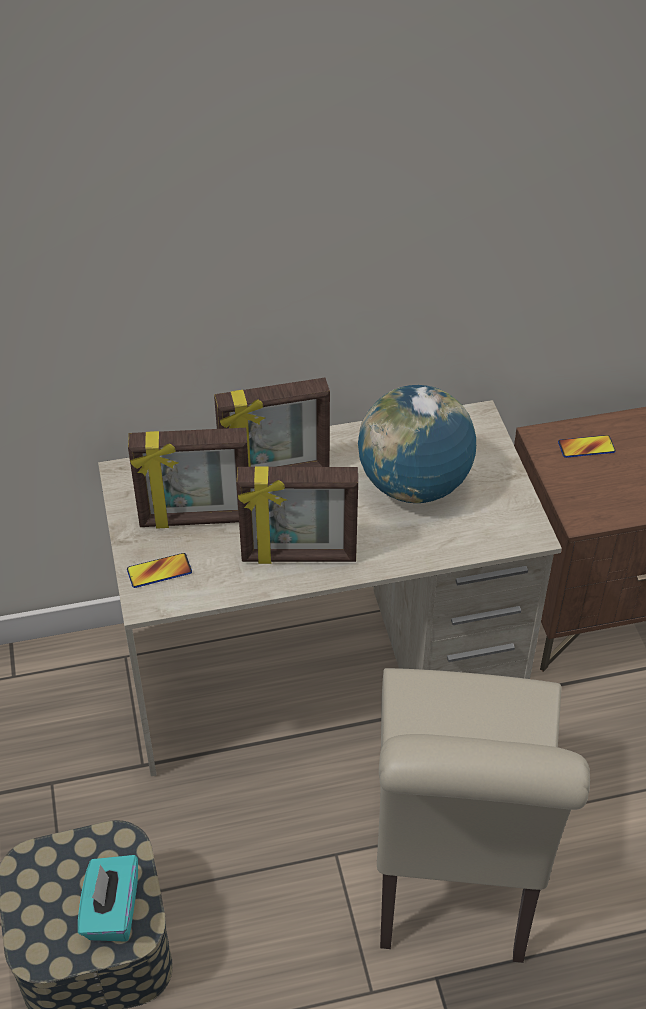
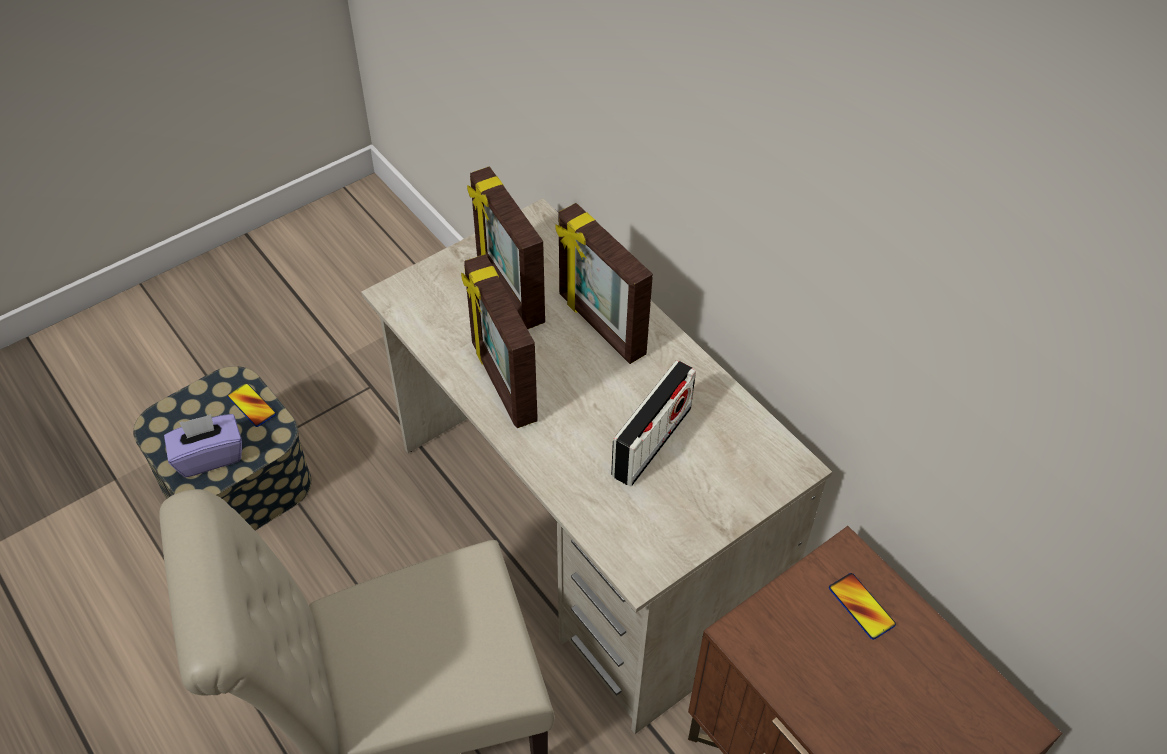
camera: 65 degrees right, 5 degrees up
(111, 911) = (209, 456): turquoise tissue box -> purple tissue box
(159, 571) = (433, 289): phone -> phone (252, 405)
(414, 485) = (652, 442): globe -> radio

